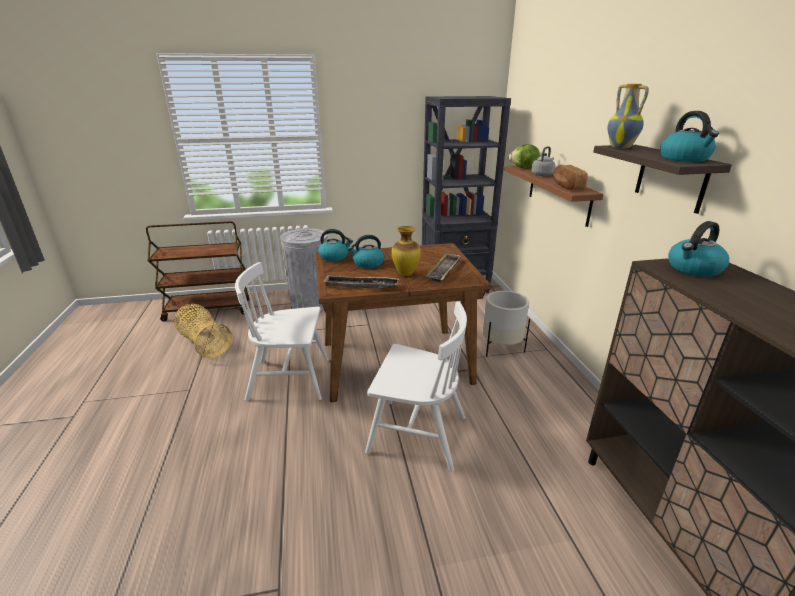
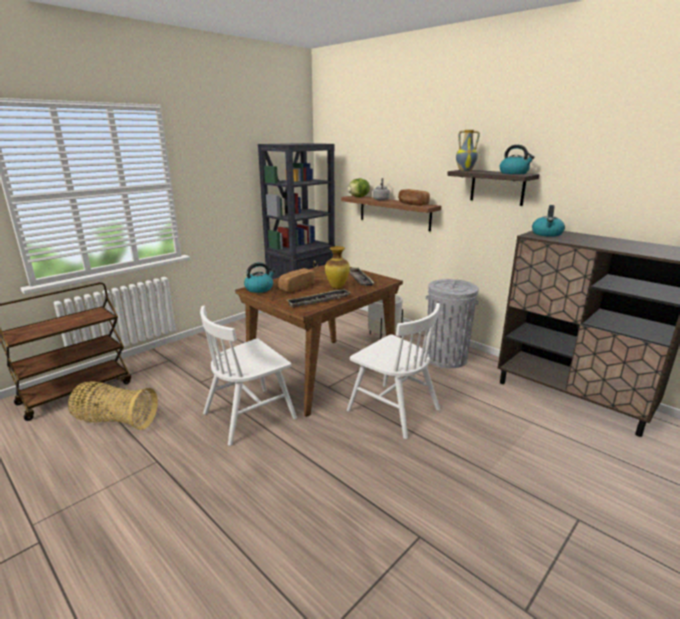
camera: 35 degrees left, 5 degrees down
(310, 303) = (190, 355): grey trash can -> grey trash can (446, 358)
(368, 263) = (296, 287): kettle -> bread
(416, 434) = (393, 409): white chair -> white chair turned 60 degrees clockwise

